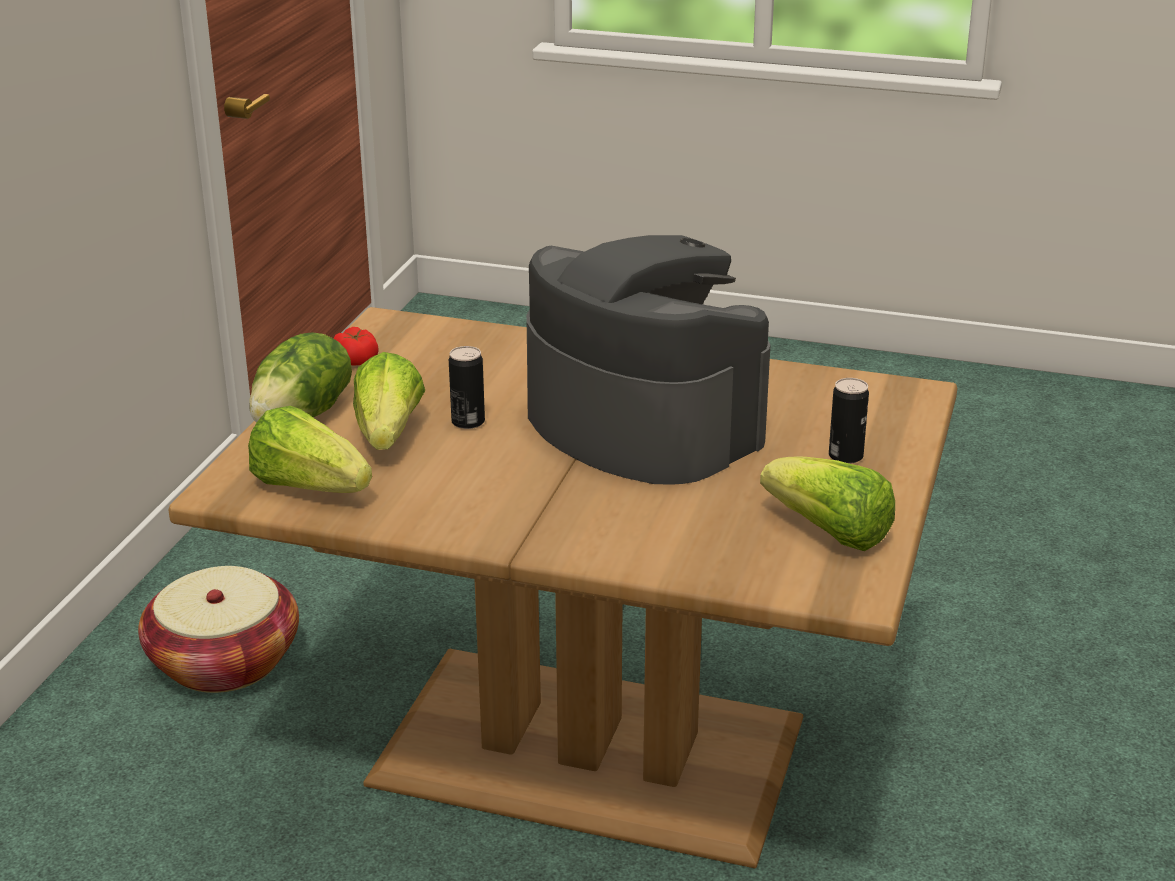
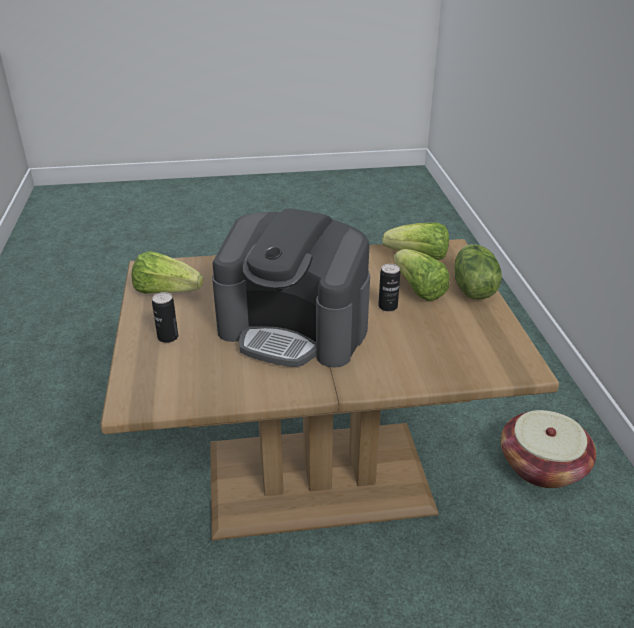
camera: 155 degrees right, 5 degrees up
(356, 359) = (499, 332): tomato -> none

